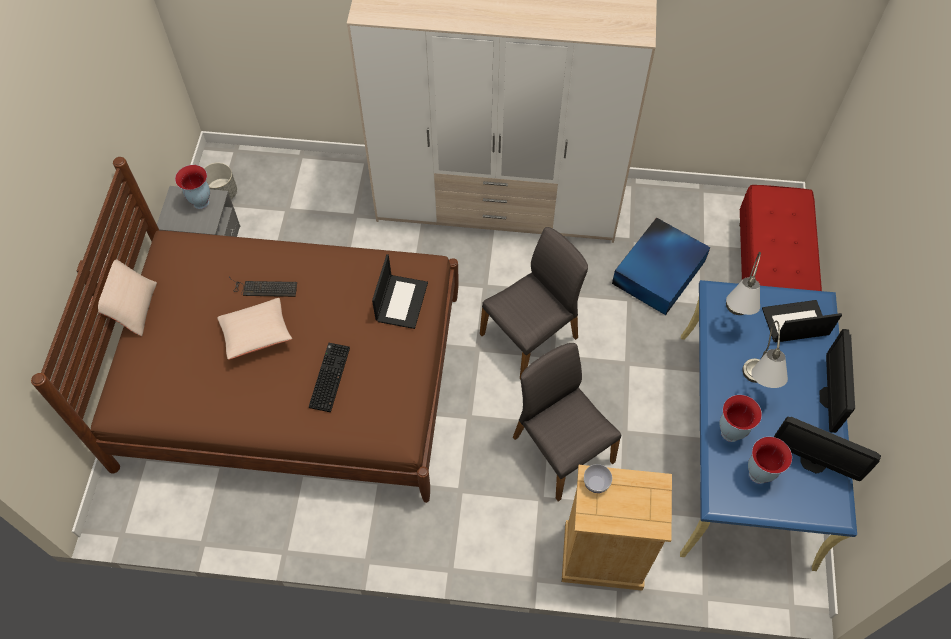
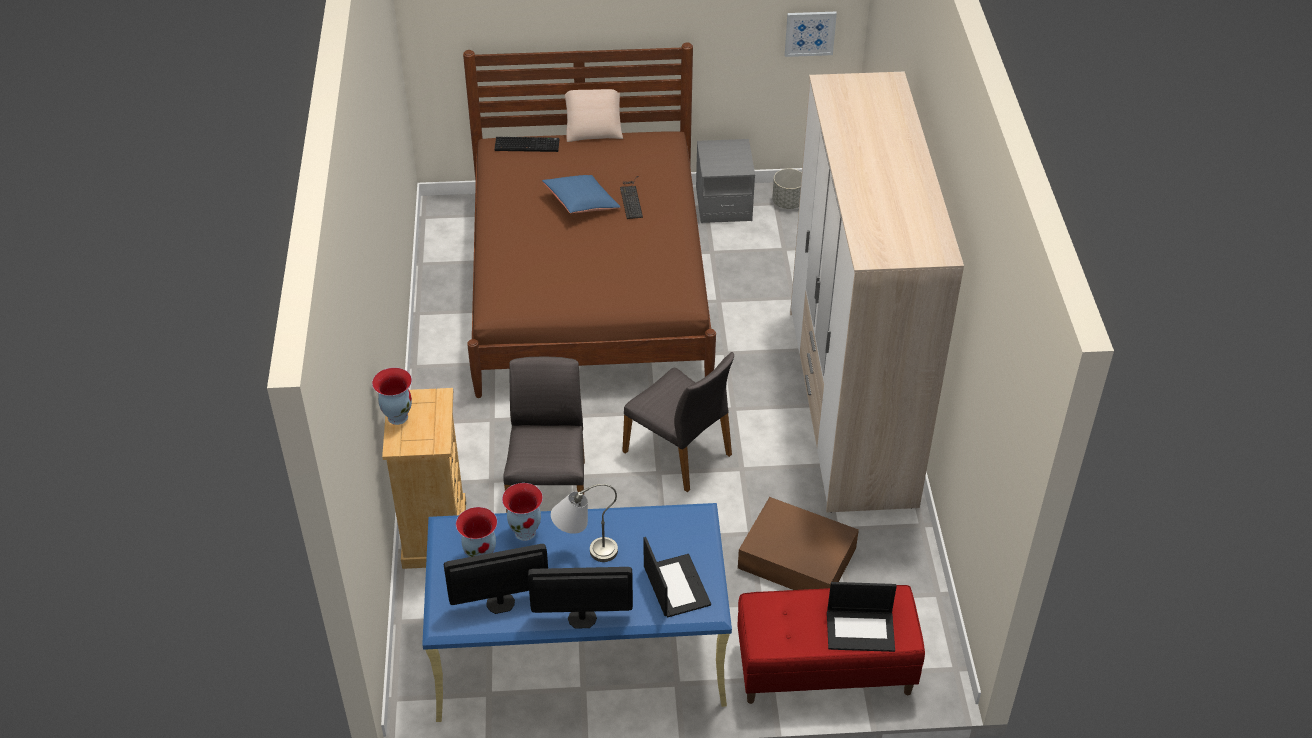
camera: 80 degrees right, 15 degrees down
(145, 56) = (810, 33): none -> picture
(200, 202) = (735, 160): vase -> vase (397, 416)
(256, 334) = (581, 203): beige pillow -> blue pillow
(328, 376) = (546, 253): keyboard -> keyboard (528, 144)
(401, 301) = (639, 287): laptop -> laptop (861, 630)
(561, 449) = (548, 491): grey chair -> grey chair turned 45 degrees counterclockwise
(596, 483) = (434, 401): bowl -> none
(660, 271) = (798, 559): blue storage box -> brown storage box
(733, 318) = (669, 530): grey table lamp -> none
(813, 461) = (500, 603): monitor -> monitor turned 60 degrees clockwise

